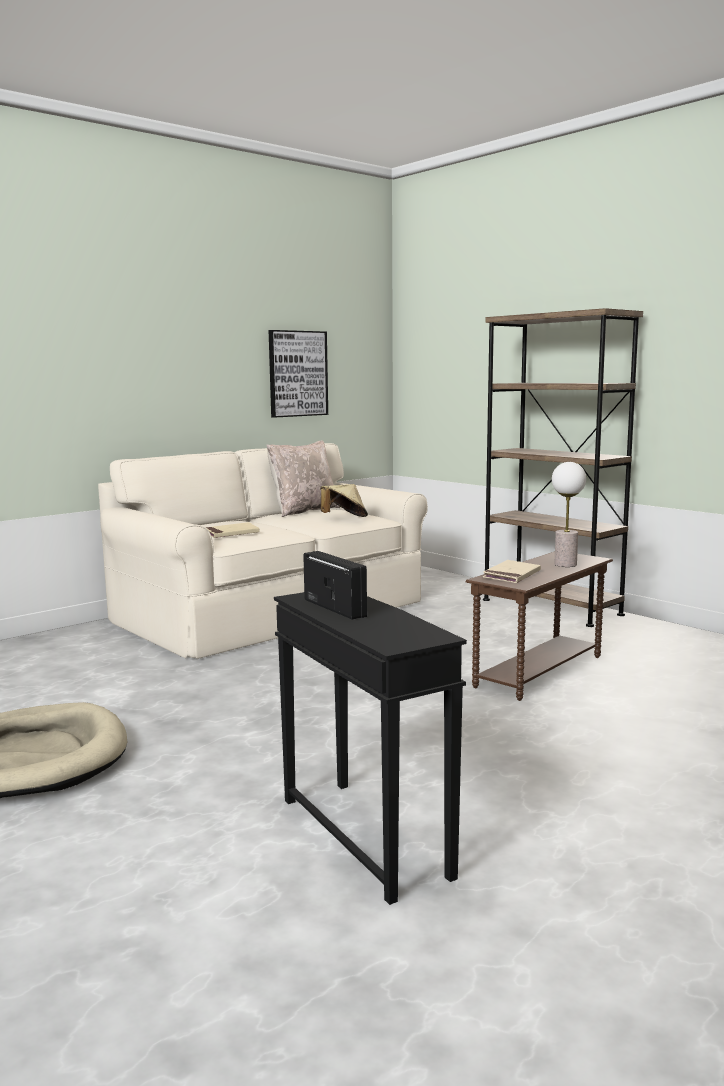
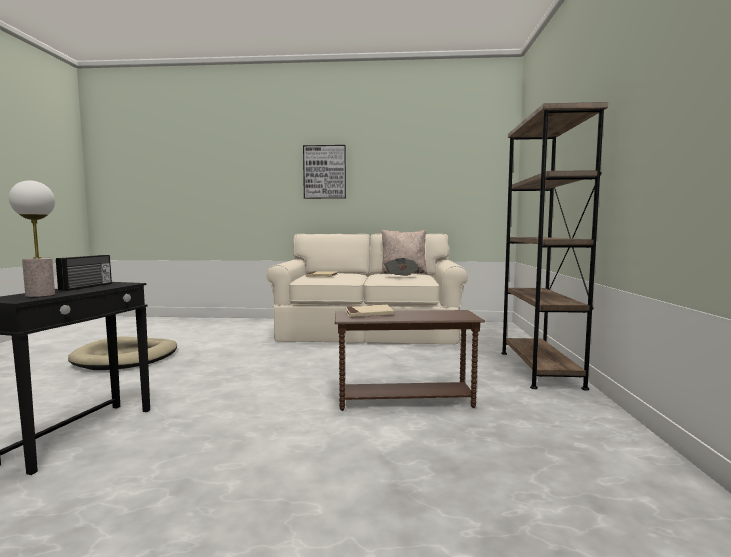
camera: 45 degrees right, 5 degrees down
(297, 373) = (433, 190): picture -> picture (324, 172)
(343, 518) = (401, 277): beige hat -> newspaper
(565, 564) = (430, 316): table lamp -> table lamp (40, 295)

